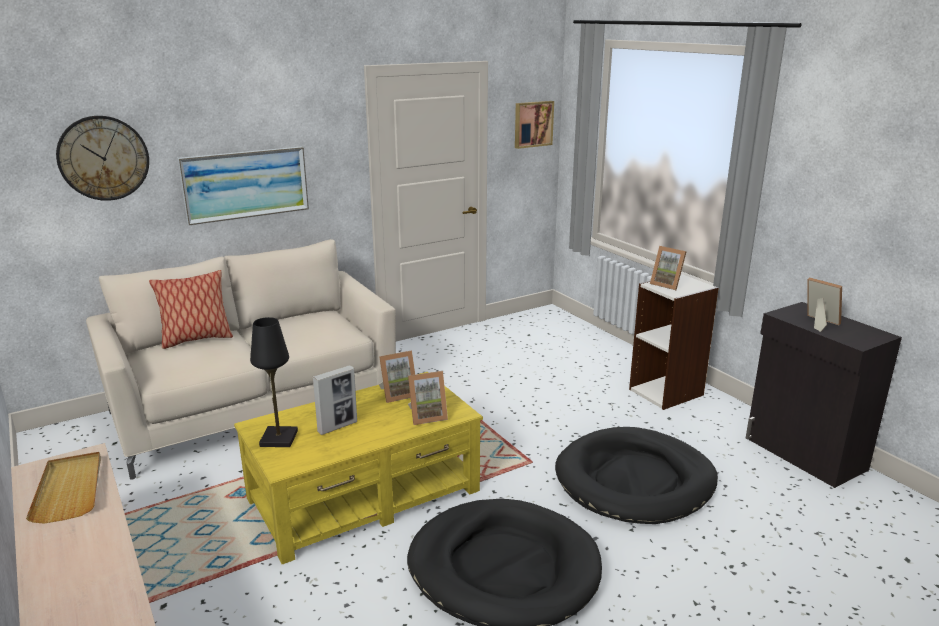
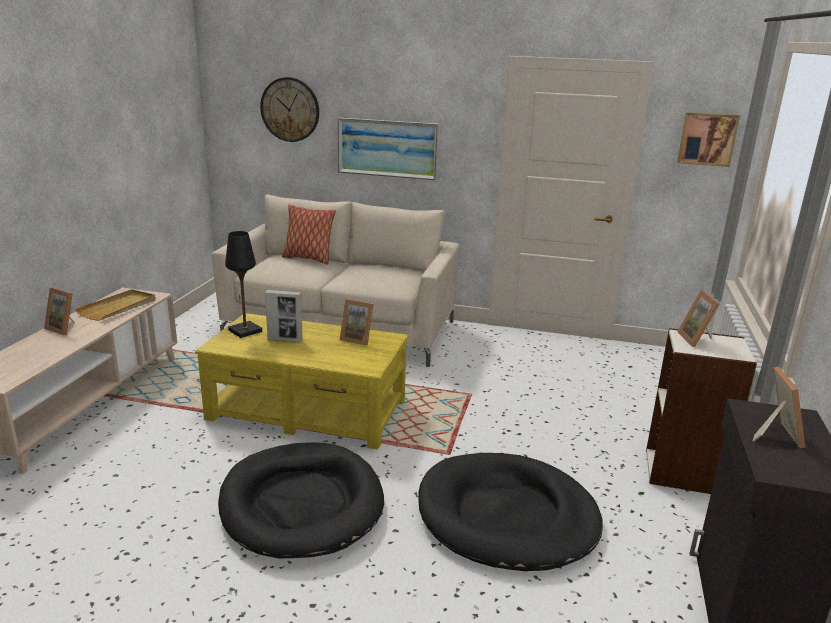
camera: 45 degrees right, 0 degrees up
(427, 416) = (345, 359): picture frame -> picture frame (65, 328)

